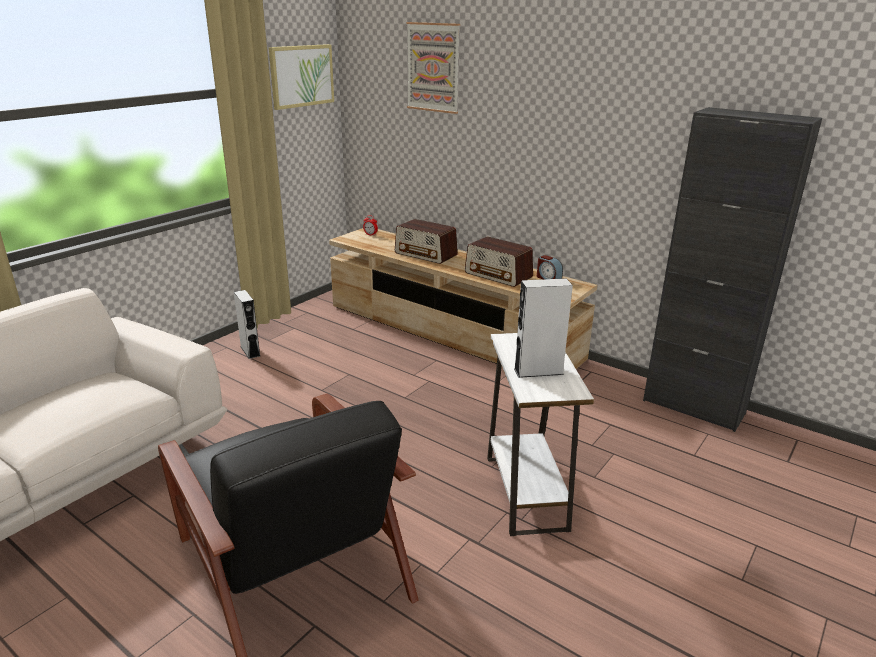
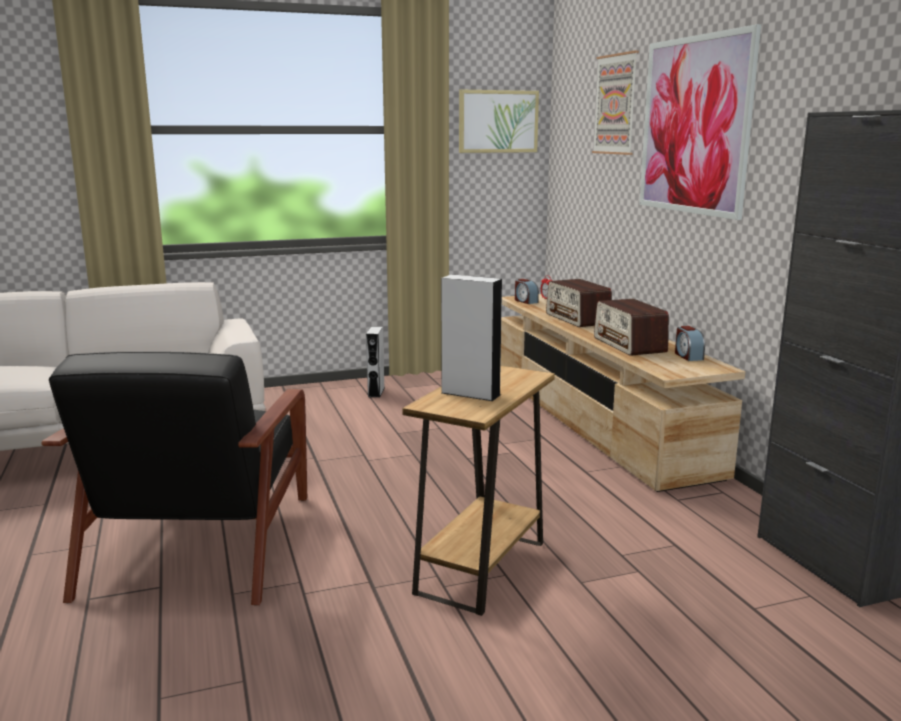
camera: 35 degrees right, 10 degrees down
(359, 241) = (525, 301): none -> alarm clock
(526, 492) = (481, 567): white side table -> brown side table
(532, 96) = (694, 125): none -> picture

